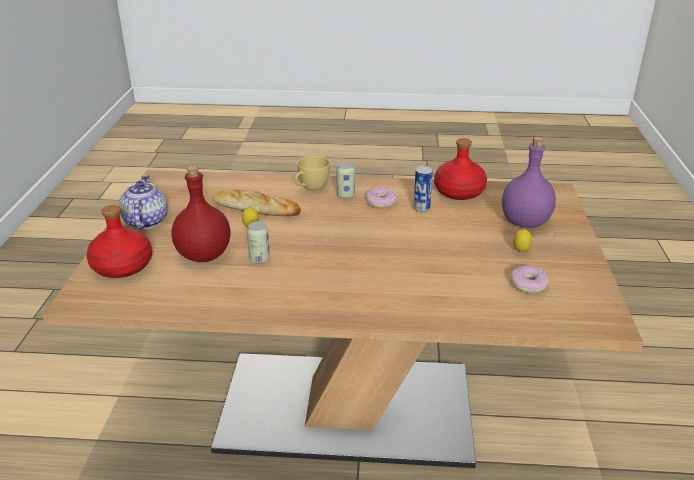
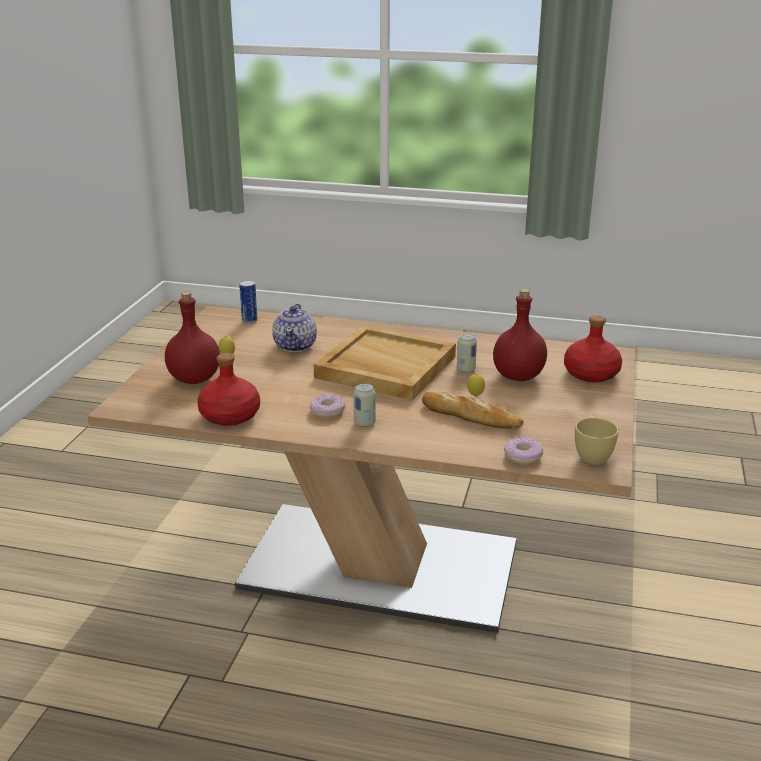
camera: 170 degrees left, 5 degrees down
(145, 222) = (592, 412): teapot -> teapot (296, 346)
(311, 188) = (403, 435): yellow cup -> yellow cup (597, 457)
(347, 254) = (384, 367): none -> beige tray
(421, 208) = (287, 401): can -> can (249, 321)
(525, 222) = (193, 379): purple bottle -> red bottle
(528, 284) = (247, 336): donut -> donut (522, 456)

